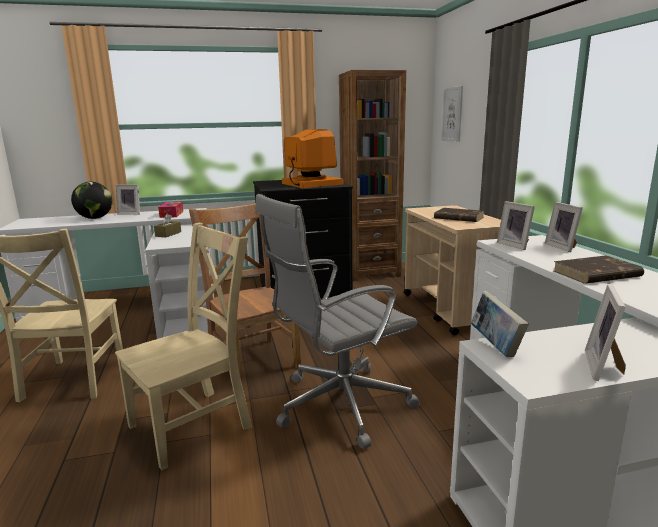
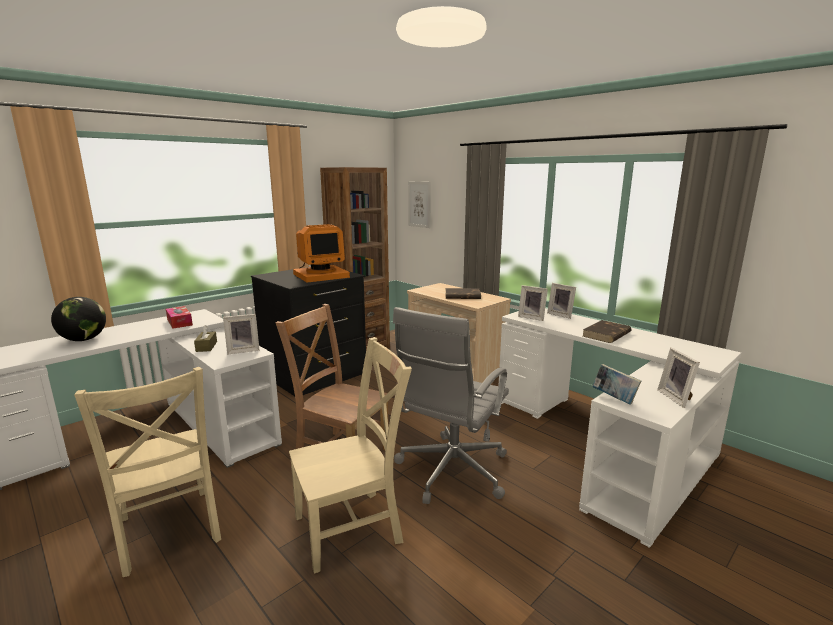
camera: 30 degrees left, 0 degrees up
(131, 213) = (122, 327): picture frame -> picture frame (243, 350)
(195, 424) = (352, 527): beige chair -> beige chair turned 45 degrees clockwise
(310, 184) = (321, 275): monitor -> monitor turned 120 degrees clockwise

